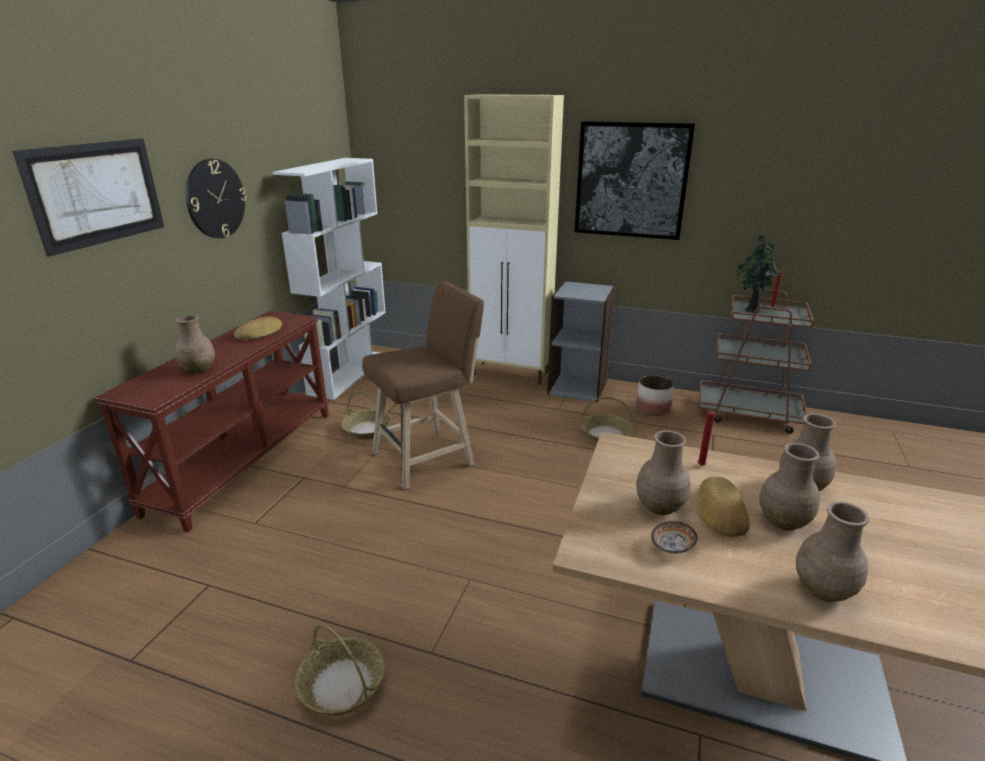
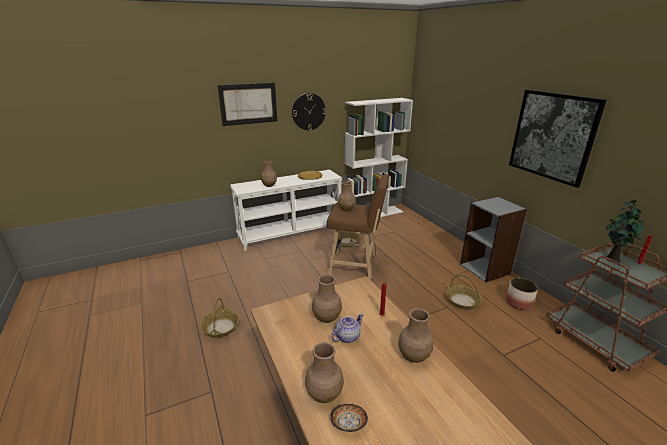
camera: 45 degrees right, 0 degrees up
(244, 459) = (290, 233): brown console table -> white console table
(511, 374) = (454, 245): beige cabinet -> none
(671, 547) = (299, 333): bowl -> bowl (348, 423)
(719, 512) = (347, 336): bread -> teapot
(783, 521) = (369, 360): brown vase -> brown vase (346, 209)

